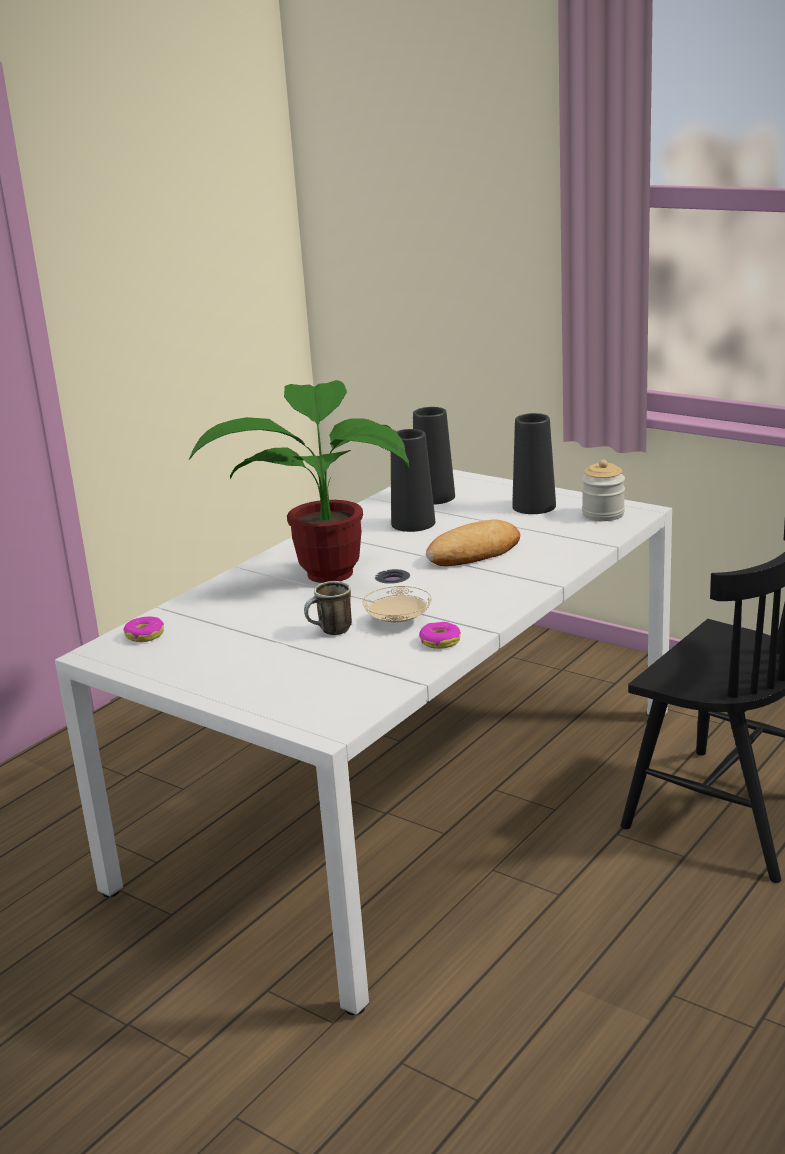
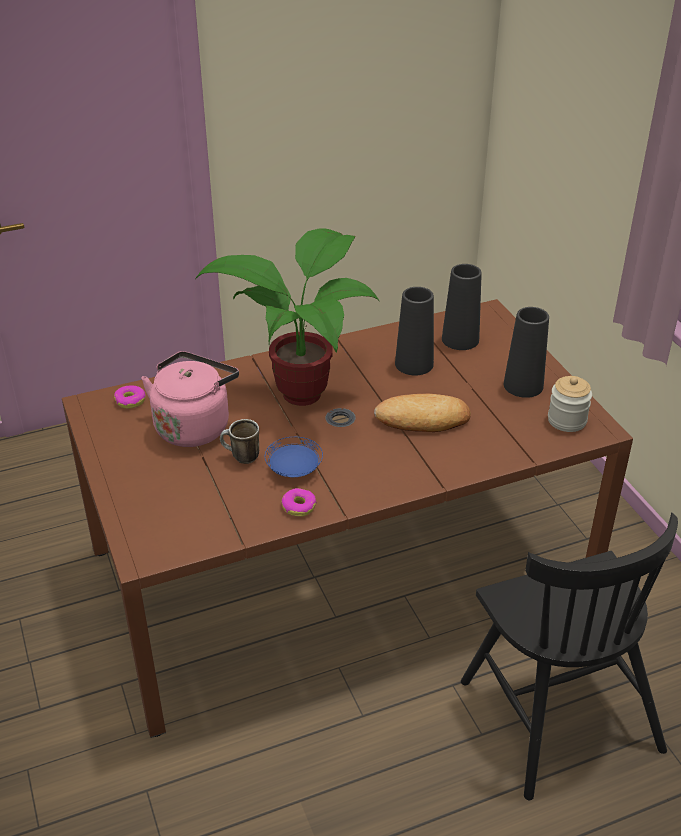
camera: 30 degrees right, 15 degrees up
(246, 628) = (194, 425): none -> pink kettle
(397, 621) = (293, 469): beige plate -> blue plate
(408, 797) = (340, 570): white dining table -> brown dining table

